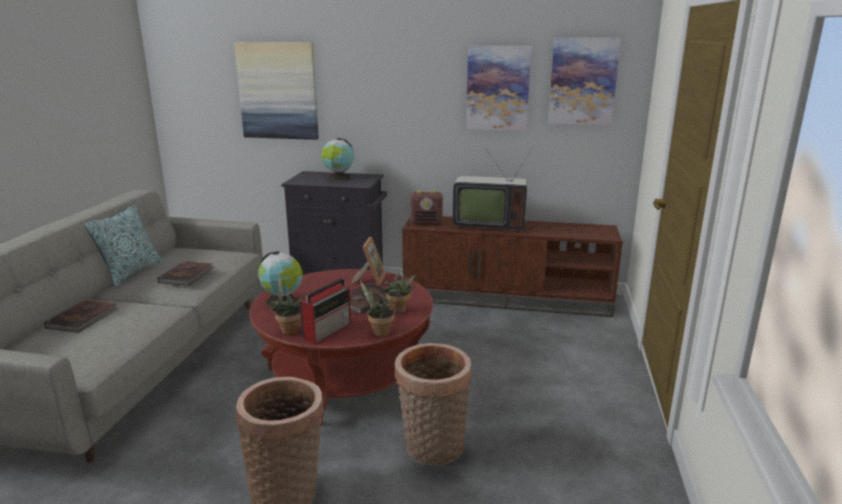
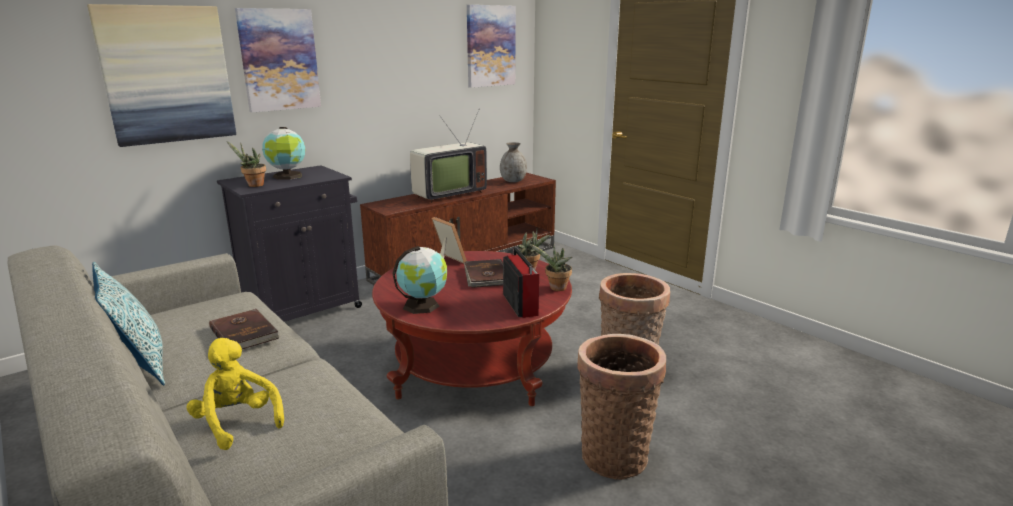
camera: 50 degrees left, 0 degrees up
(83, 318) = (237, 422): brown book -> yellow plush toy
(288, 330) = (492, 319): potted plant -> potted plant (253, 185)
(426, 223) = (394, 206): radio -> none
(498, 88) = (425, 56): picture -> picture (279, 60)
(577, 230) = (513, 181): none -> grey vase

